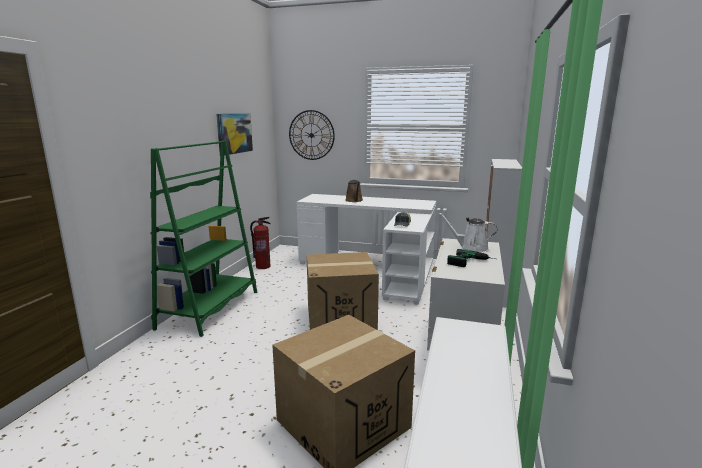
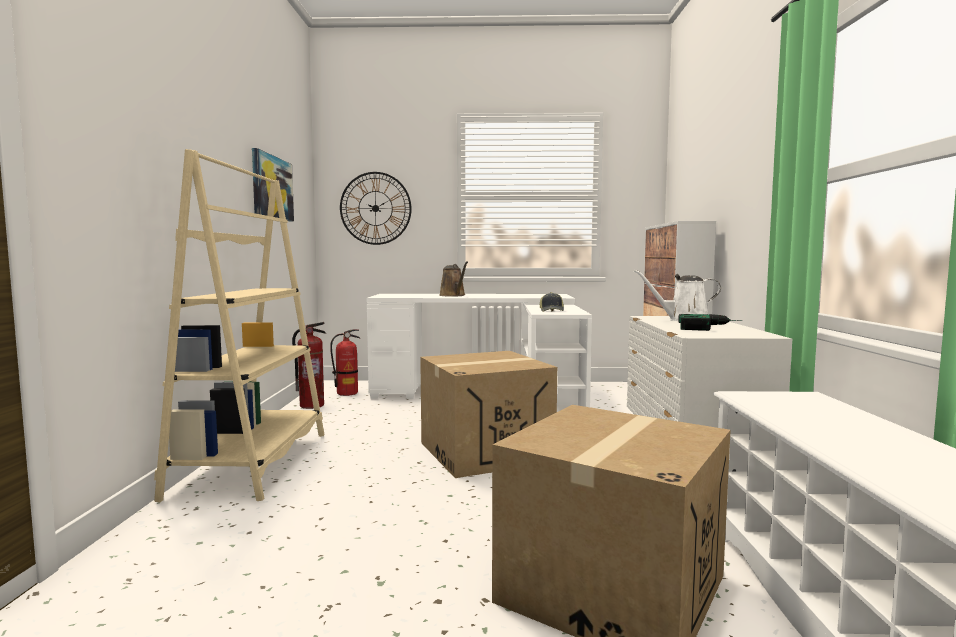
camera: 15 degrees left, 10 degrees down
(210, 309) = (253, 463): green bookcase -> beige bookcase
(289, 258) = (347, 393): none -> fire extinguisher

